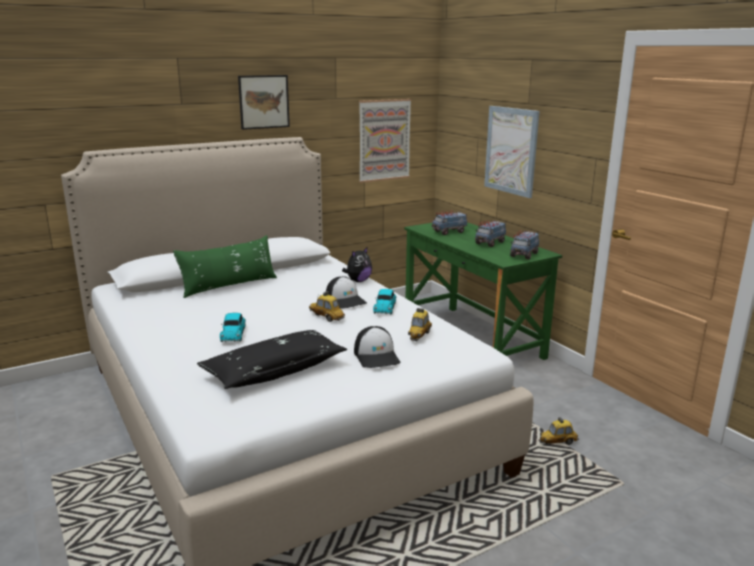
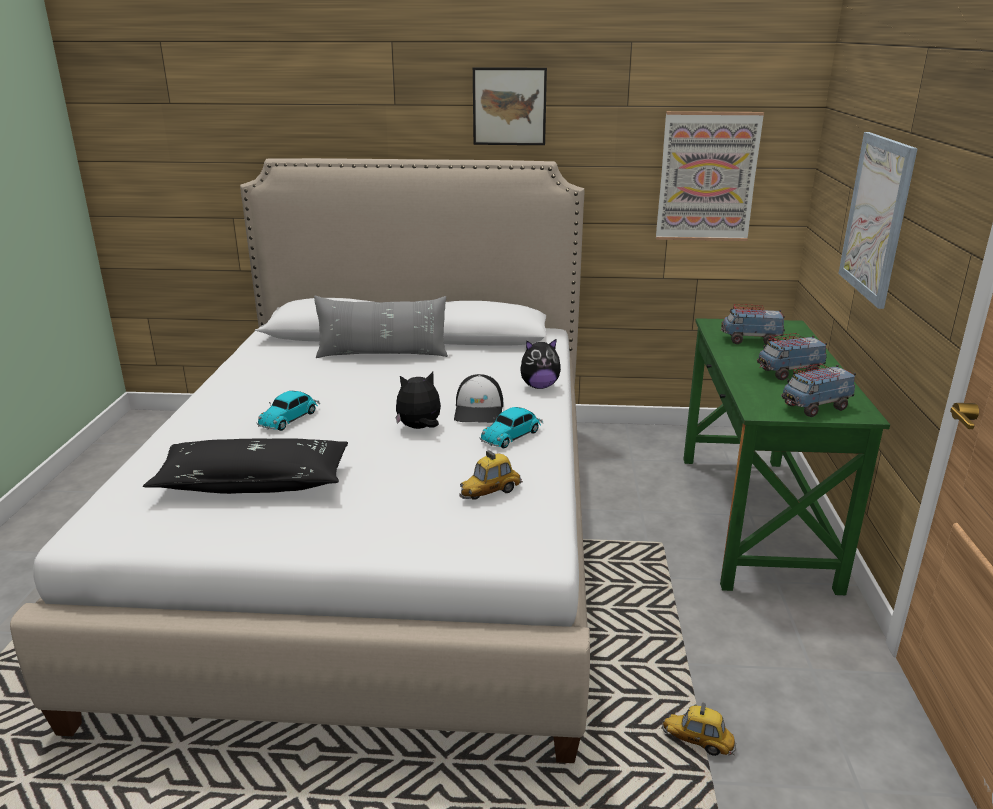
camera: 35 degrees right, 5 degrees up
(229, 286) = (382, 354): green pillow -> grey pillow
(326, 317) = (419, 428): toy car -> plush toy
(377, 356) = (390, 504): cap -> none

